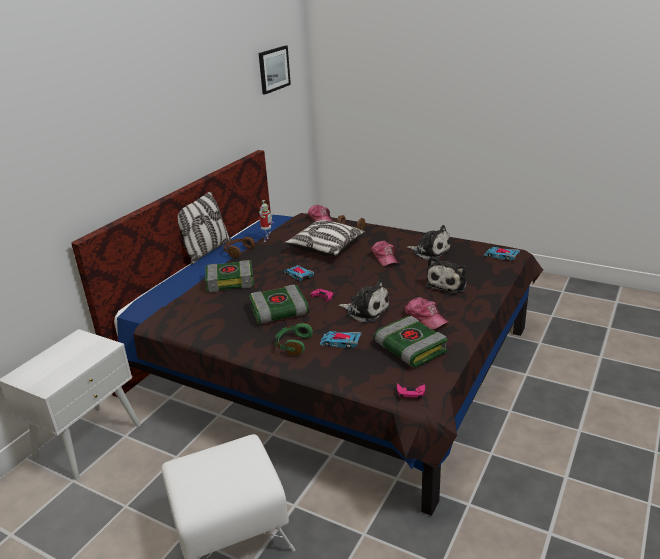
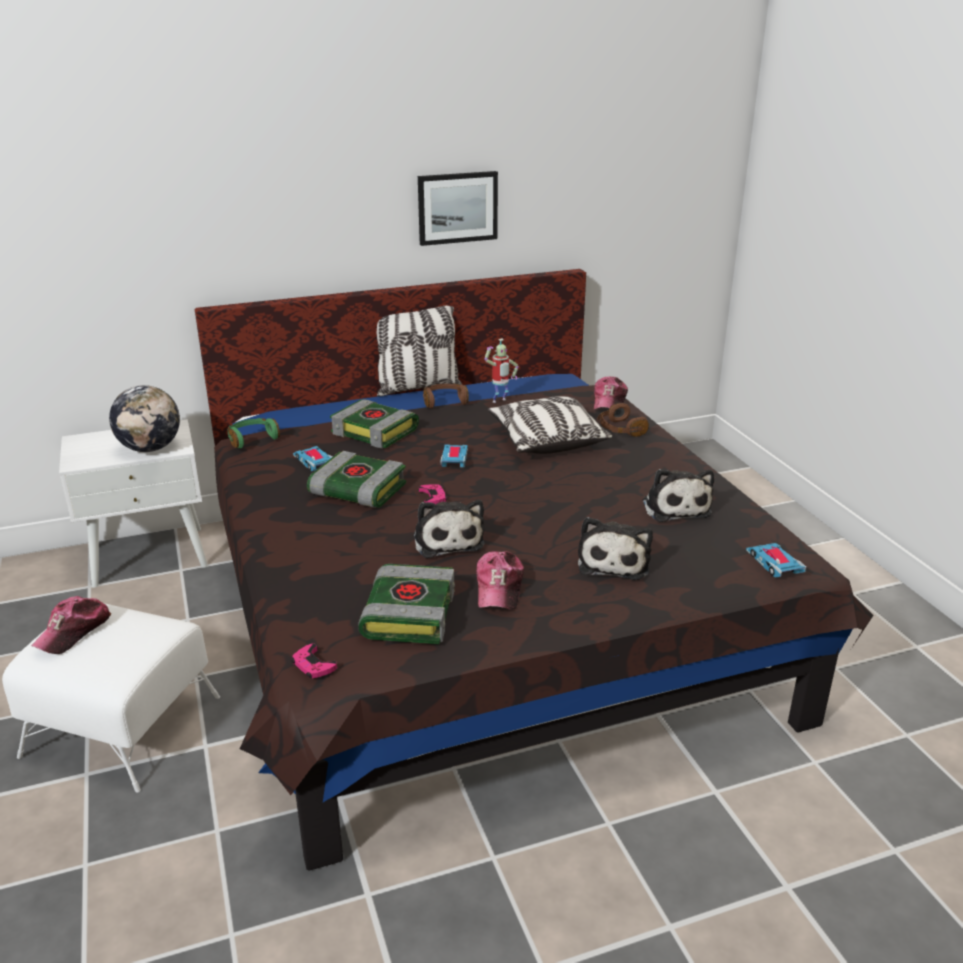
camera: 40 degrees right, 0 degrees up
(87, 355) = (150, 448): none -> globe
(273, 69) = (653, 148): picture -> picture (457, 207)
(293, 344) = (304, 535): green headphones -> green headphones (252, 439)
(340, 342) = (352, 560): toy car -> toy car (314, 462)
(386, 258) = (597, 487): cap -> cap (73, 631)
(448, 284) = (614, 561): plush toy -> plush toy turned 60 degrees counterclockwise

